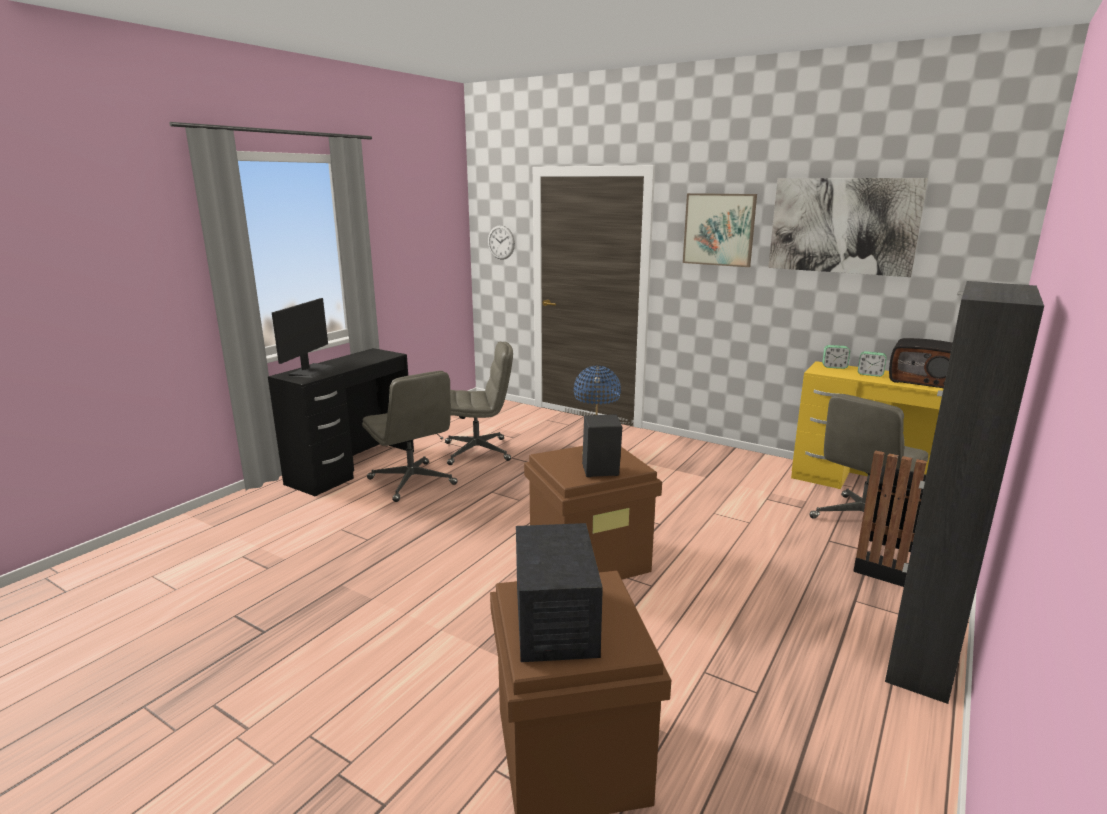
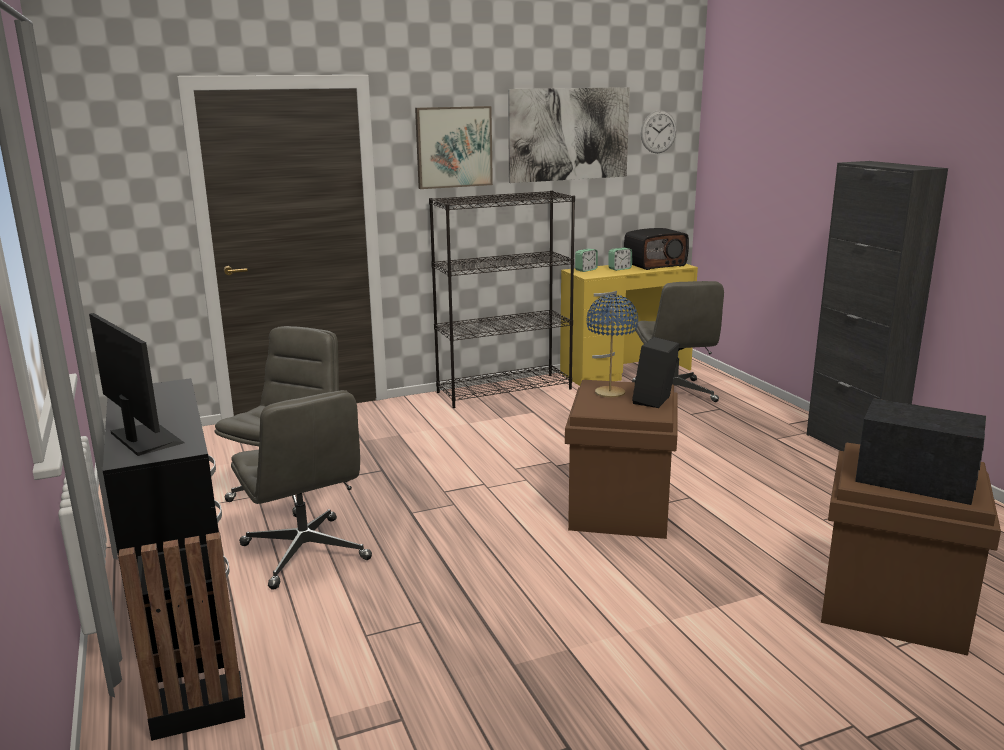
camera: 55 degrees left, 0 degrees up
(412, 482) = (306, 553): grey office chair -> grey office chair turned 60 degrees clockwise
(501, 242) = (127, 193): wall clock -> wall clock (658, 132)
(726, 455) = (505, 390): none -> black bookcase
(888, 567) = (745, 413): black trash can -> black trash can (197, 700)

